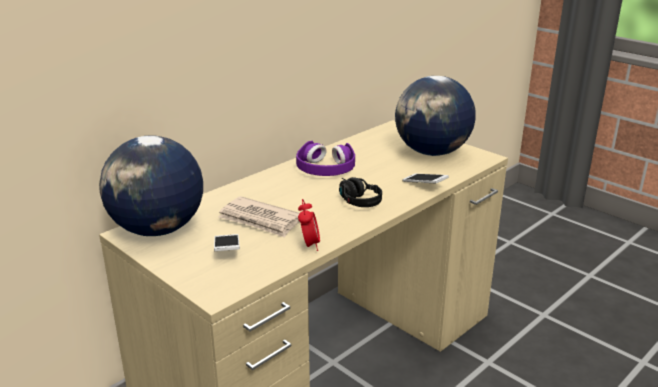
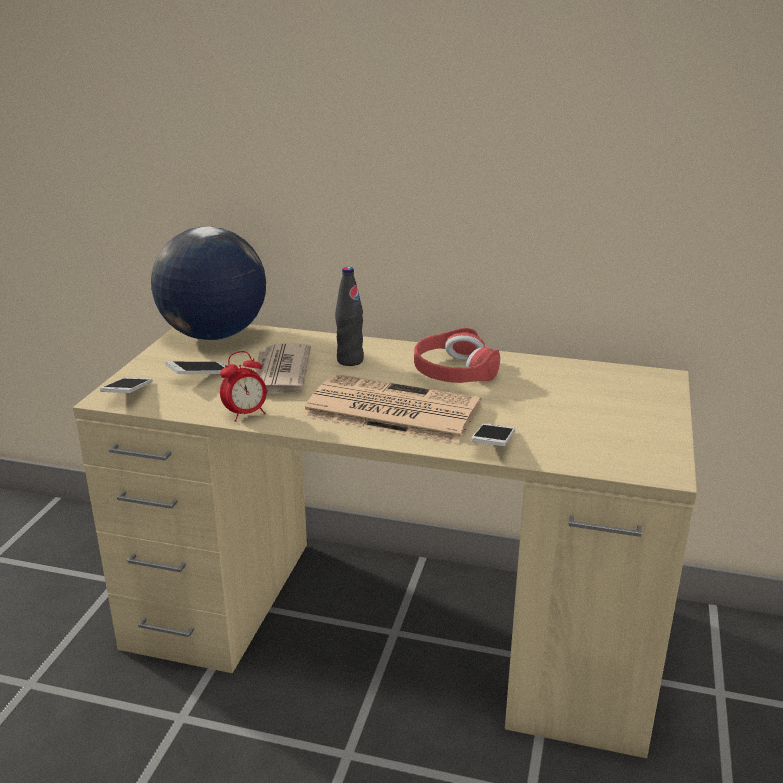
camera: 60 degrees right, 0 degrees up
(220, 285) = (128, 394): none -> phone
(271, 193) = (350, 361): none -> black bottle
(325, 169) = (454, 371): purple headphones -> red headphones
(355, 199) = (389, 410): black headphones -> newspaper
(431, 152) = (612, 425): globe -> none

